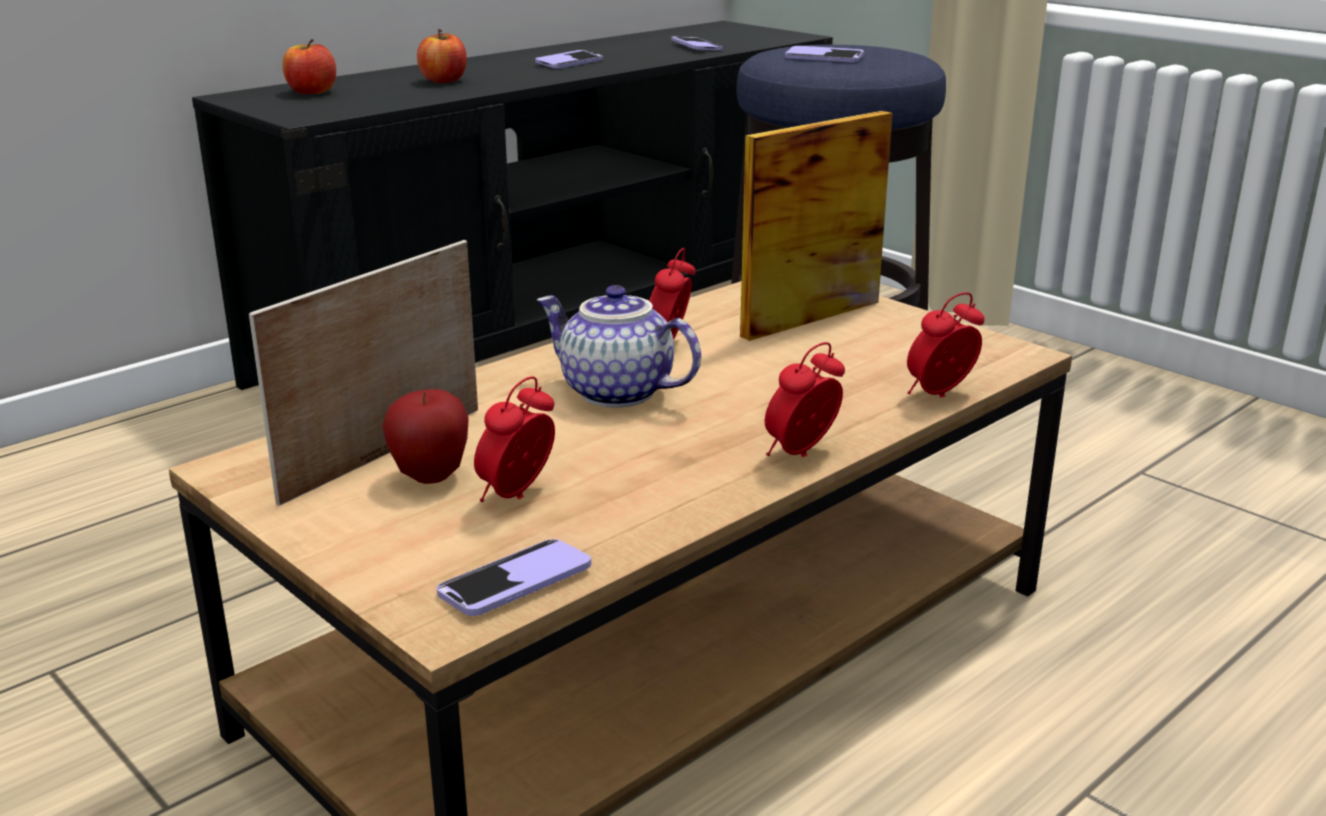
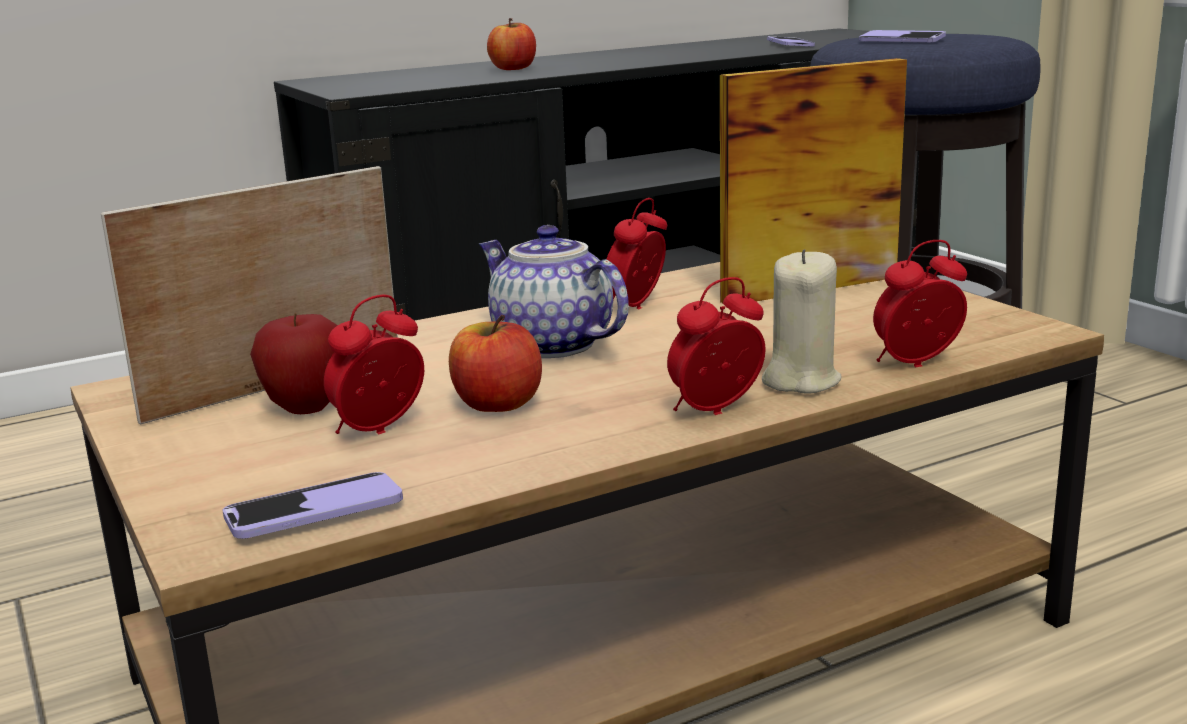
camera: 15 degrees right, 5 degrees down
(311, 92) = (382, 77): apple -> apple (497, 404)
(569, 62) = (649, 56): phone -> none
(854, 417) = (800, 380): none -> beige candle

